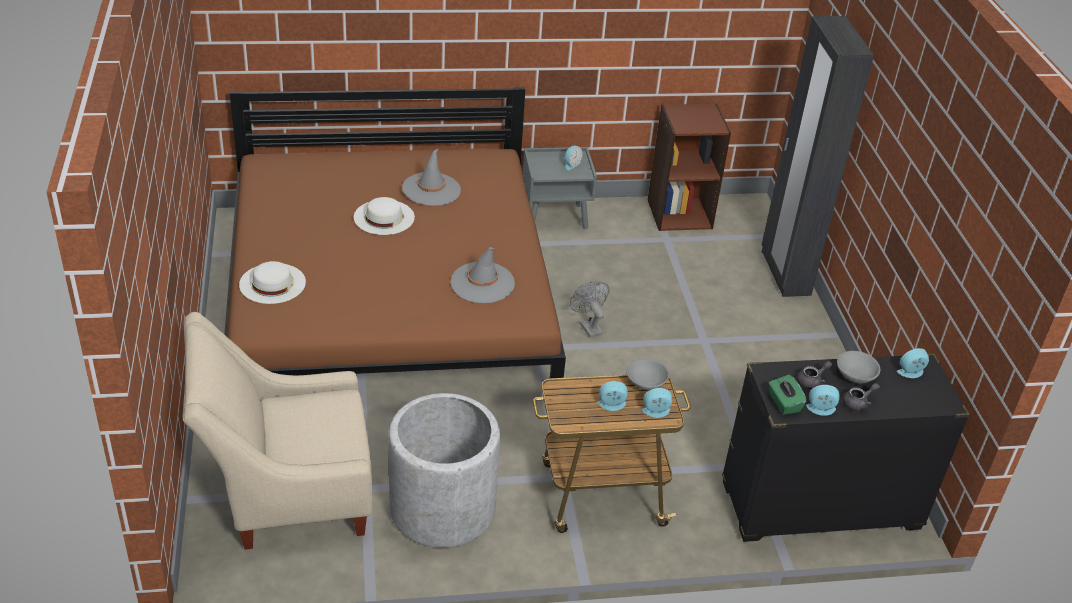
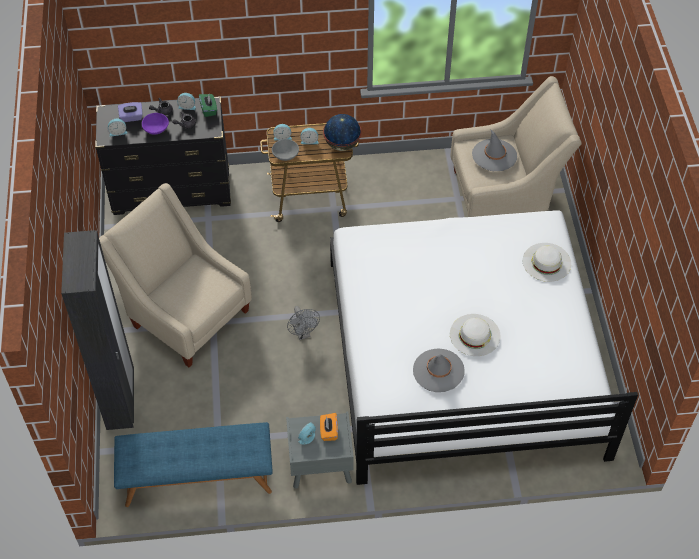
camera: 175 degrees left, 15 degrees up
(389, 299) = (463, 357): brown bed -> white bed
(442, 508) = (409, 187): grey planter -> none
(482, 283) = (391, 268): grey hat -> grey hat (494, 155)
(550, 168) = (328, 431): none -> orange tissue box
(559, 397) = (342, 144): none -> globe
(679, 213) = (197, 479): brown bookcase -> blue bench
(742, 350) = (185, 313): none -> beige armchair
(855, 376) = (156, 129): grey bowl -> purple bowl
(902, 394) = (131, 117): none -> purple tissue box

